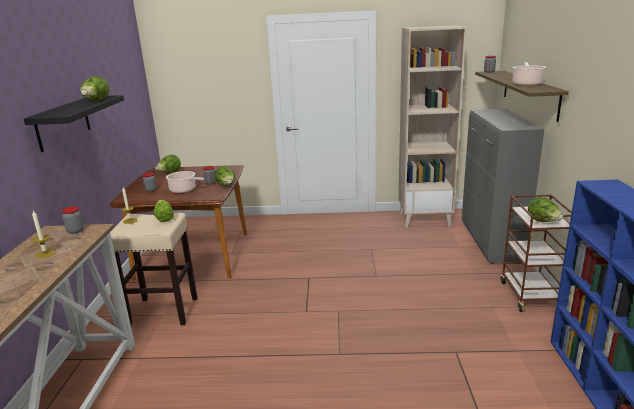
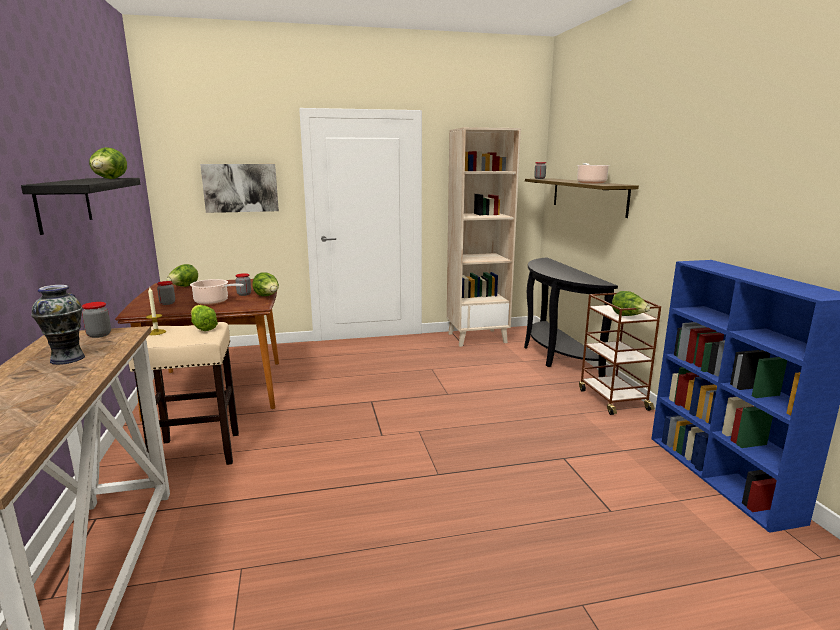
camera: 15 degrees left, 5 degrees down
(45, 254) = (68, 359): candle -> vase
(219, 86) = (240, 188): none -> picture
(491, 242) = (554, 355): grey cabinet -> black console table

